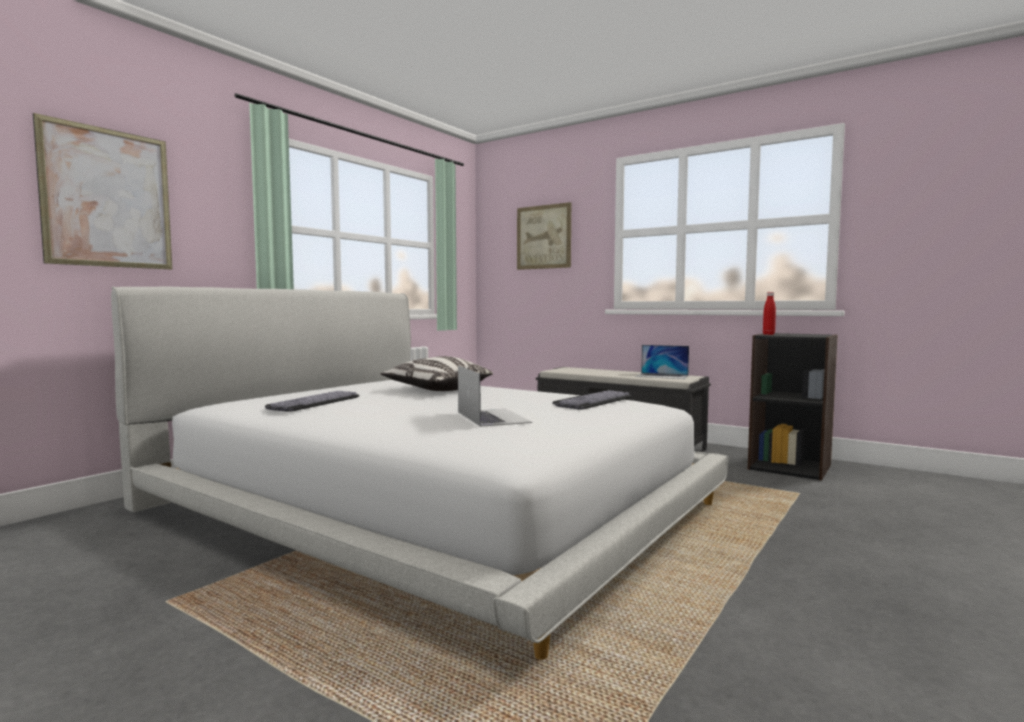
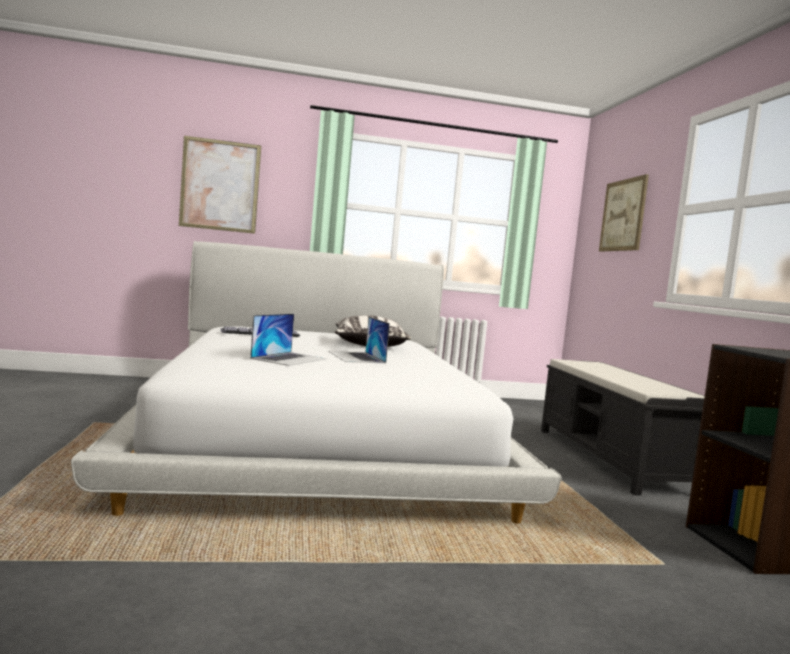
camera: 45 degrees right, 0 degrees up
(590, 400) = (421, 372): keyboard -> none
(662, 376) = (652, 386): laptop -> laptop (356, 357)
(768, 334) = (744, 347): red bottle -> none

